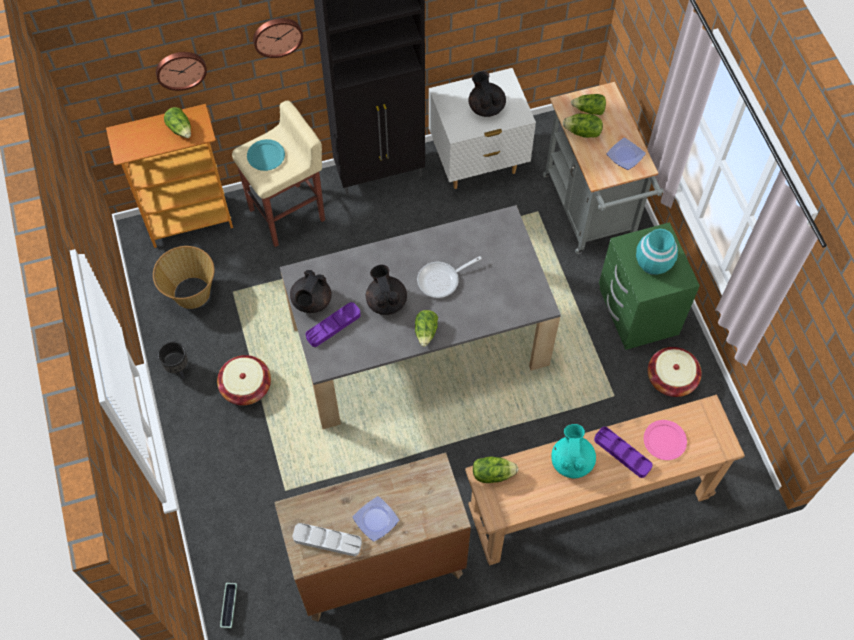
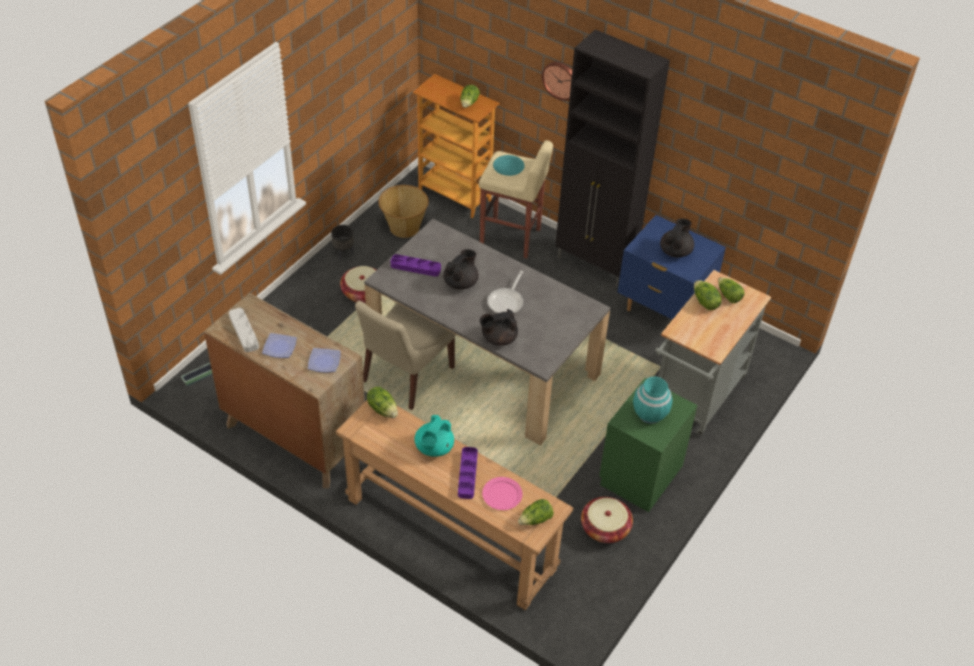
camera: 50 degrees right, 15 degrees down
(180, 69) = (493, 60): wall clock -> none
(311, 301) = (423, 247): black teapot -> black teapot (498, 338)
(383, 419) = (406, 376): none -> beige chair
(426, 332) = (458, 315): lettuce -> lettuce (536, 519)
(442, 280) = (507, 301): frying pan -> frying pan turned 90 degrees counterclockwise
(478, 163) = (662, 311): white nightstand -> blue nightstand
(571, 461) = (434, 448): turquoise teapot -> turquoise teapot turned 150 degrees clockwise
(625, 155) = (714, 336): plate -> plate (325, 361)

